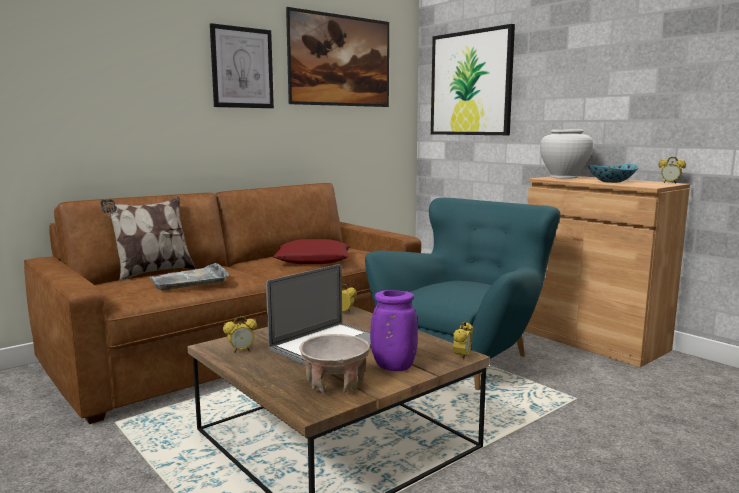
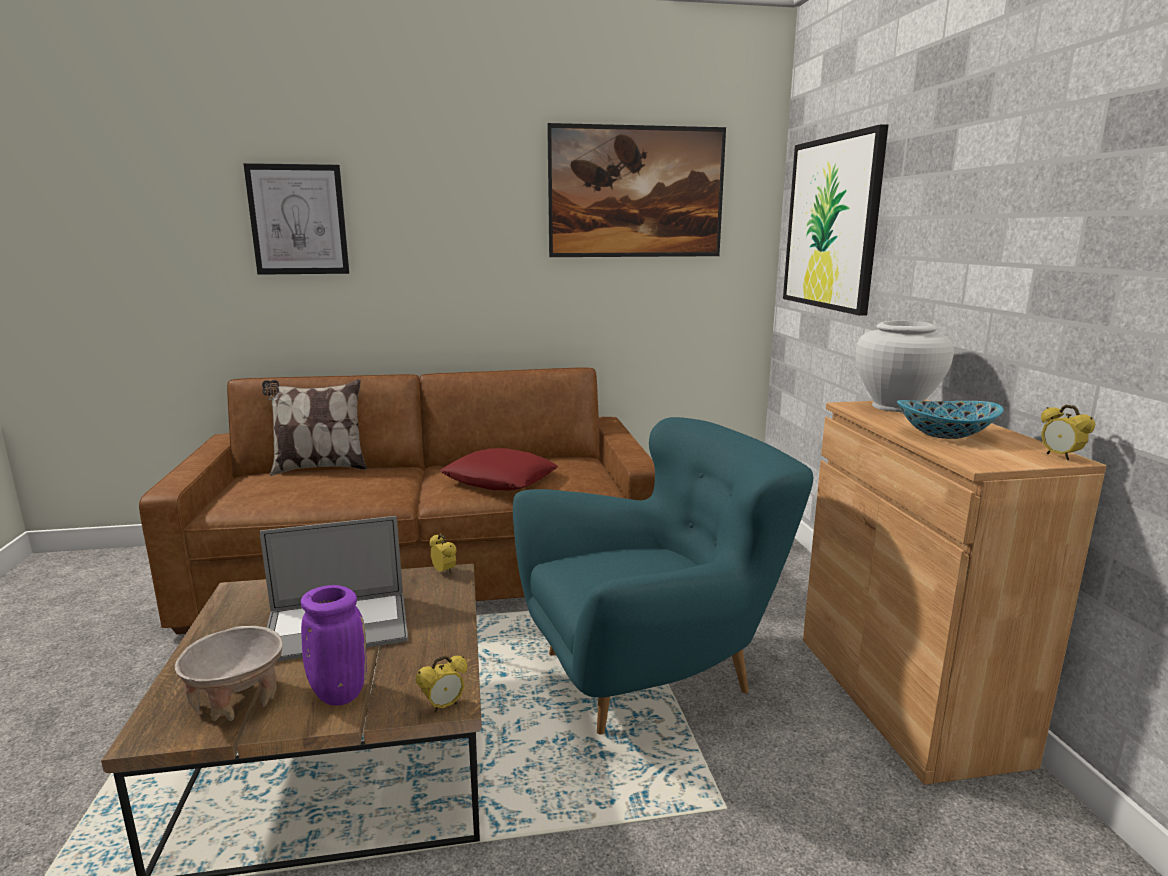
camera: 30 degrees right, 5 degrees up
(190, 280) = (317, 490): grey tray -> none
(241, 350) = (248, 607): alarm clock -> none
(242, 68) = (479, 211): picture -> picture (298, 220)

